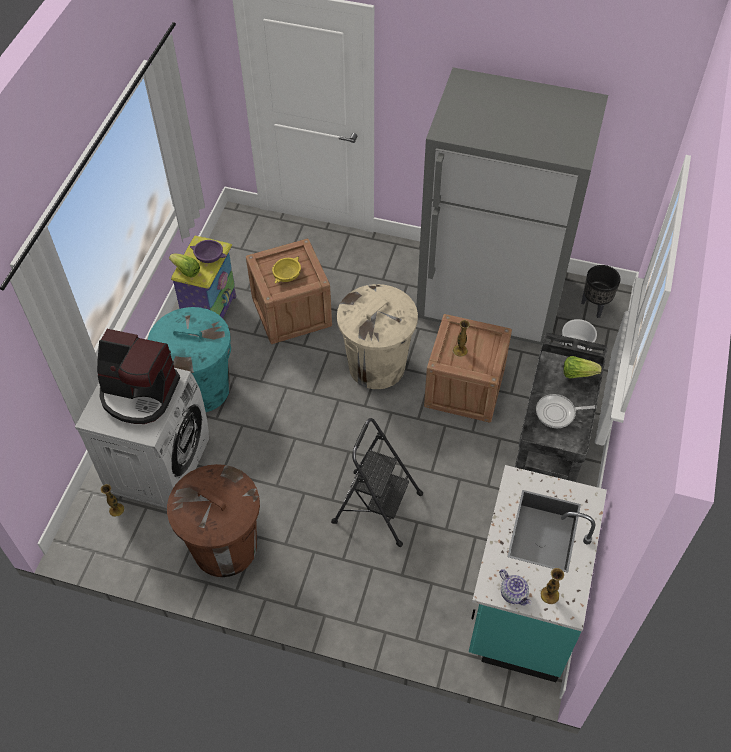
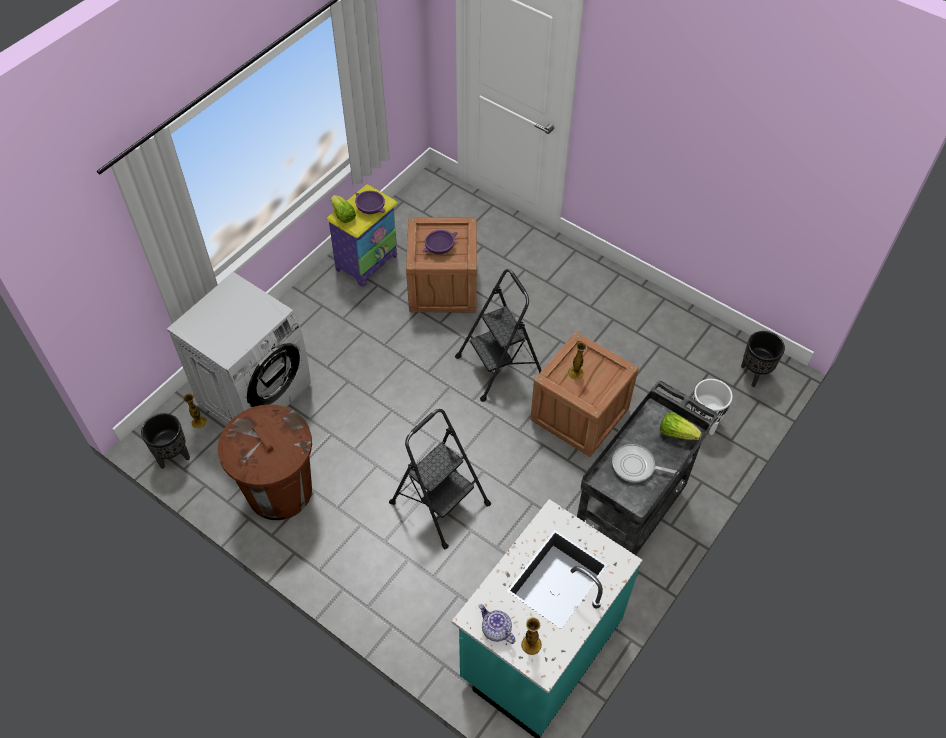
camera: 20 degrees right, 0 degrees up
(106, 550) = (173, 456): none -> black planter
(139, 394) = (237, 316): coffee machine -> none
(201, 388) = (325, 334): turquoise trash can -> none
(287, 275) = (440, 248): yellow bowl -> purple bowl
(377, 366) = (502, 365): beige trash can -> black step ladder
(492, 297) = (649, 332): grey fridge -> none
(514, 593) = (495, 630): teapot -> teapot turned 150 degrees clockwise

